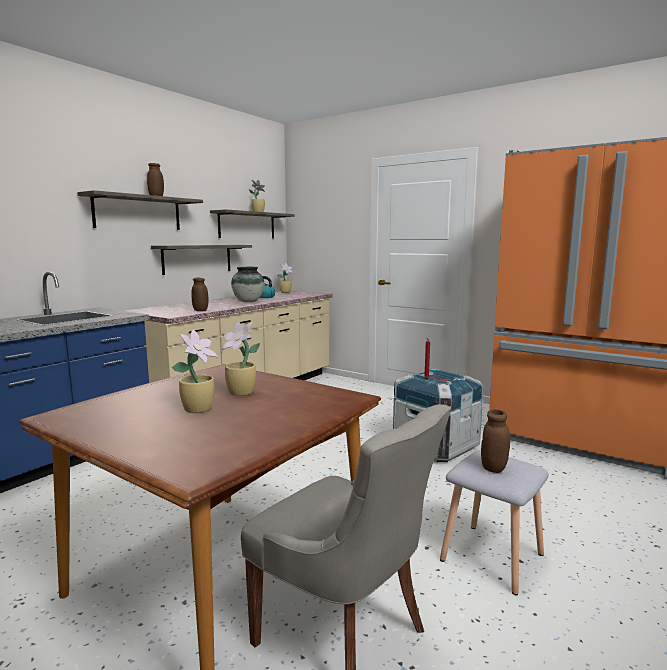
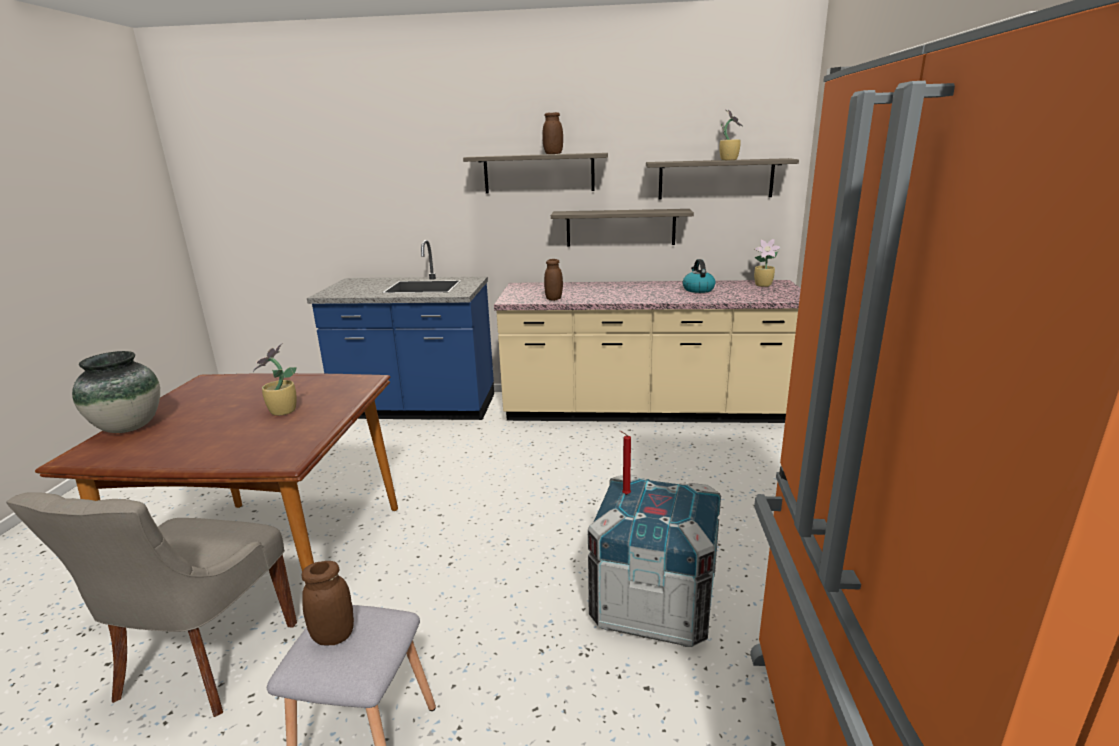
camera: 60 degrees right, 10 degrees up
(199, 409) = (229, 412): potted plant -> none
(248, 301) = (649, 294): vase -> vase (128, 427)

